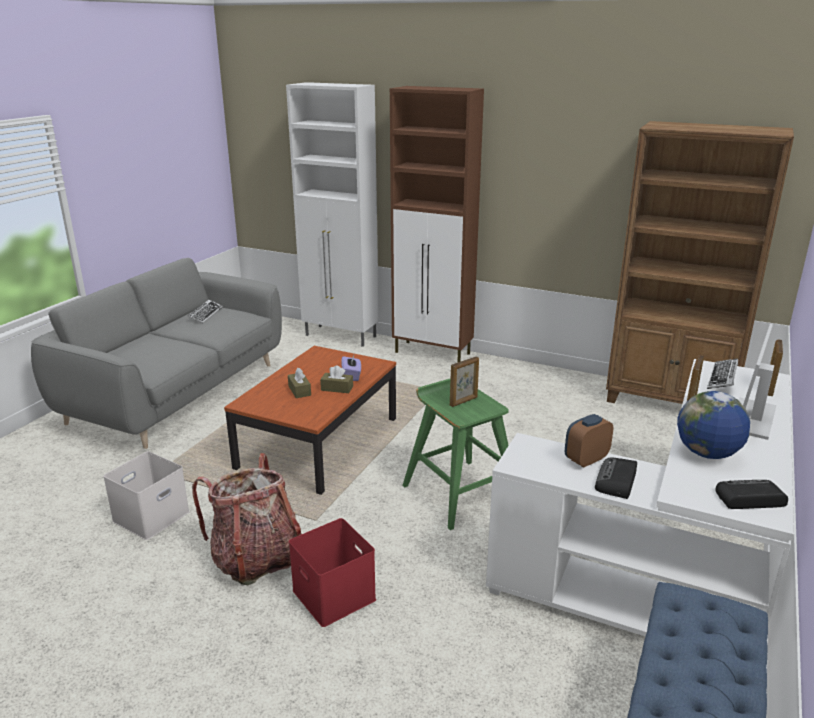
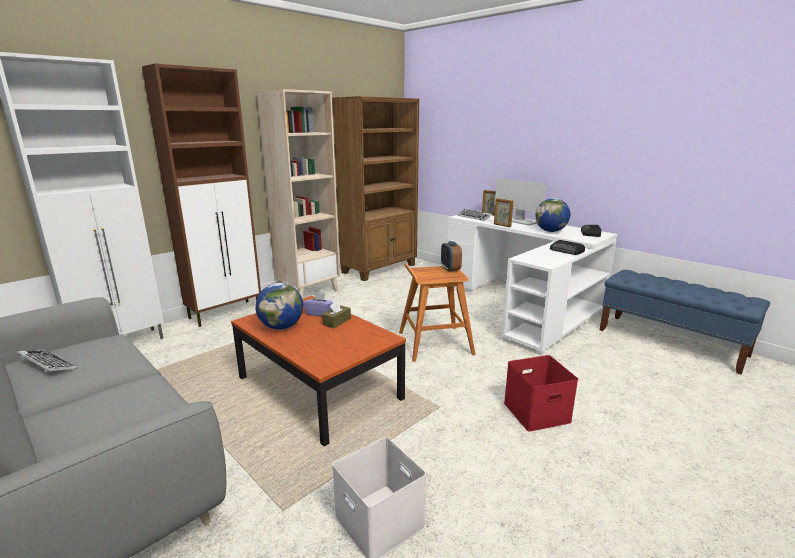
camera: 70 degrees left, 5 degrees down
(256, 558) = (482, 446): backpack -> none
(299, 390) = (324, 337): brown tissue box -> none
(311, 368) = (281, 327): none -> globe
(459, 492) = (434, 343): green stool -> brown stool
(464, 401) = (435, 272): picture frame -> none
(532, 376) = (308, 291): none -> beige bookcase
(586, 459) = (543, 251): alarm clock -> alarm clock (450, 269)

